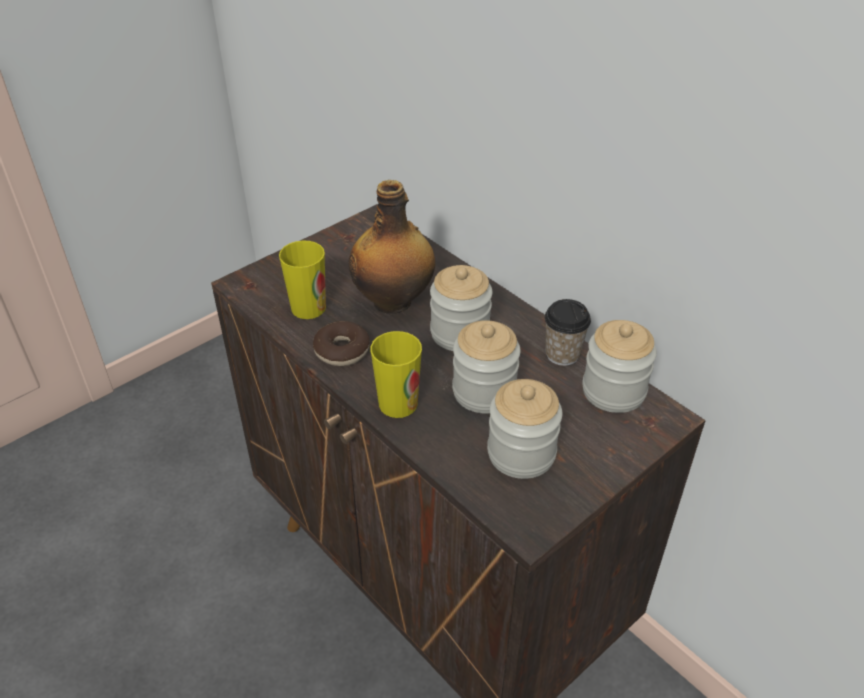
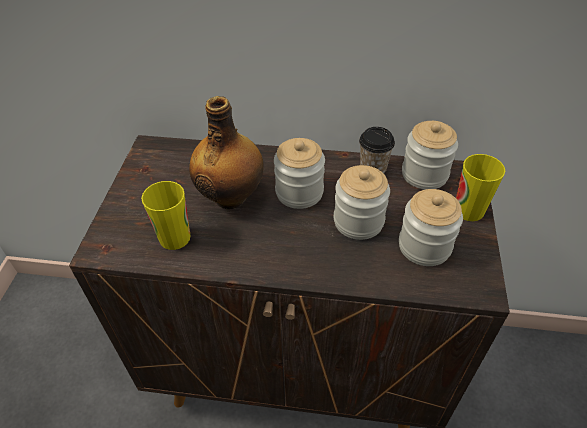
camera: 40 degrees left, 5 degrees up
(342, 350) = (236, 253): donut -> none
(398, 403) = (317, 265): cup -> cup (469, 210)

